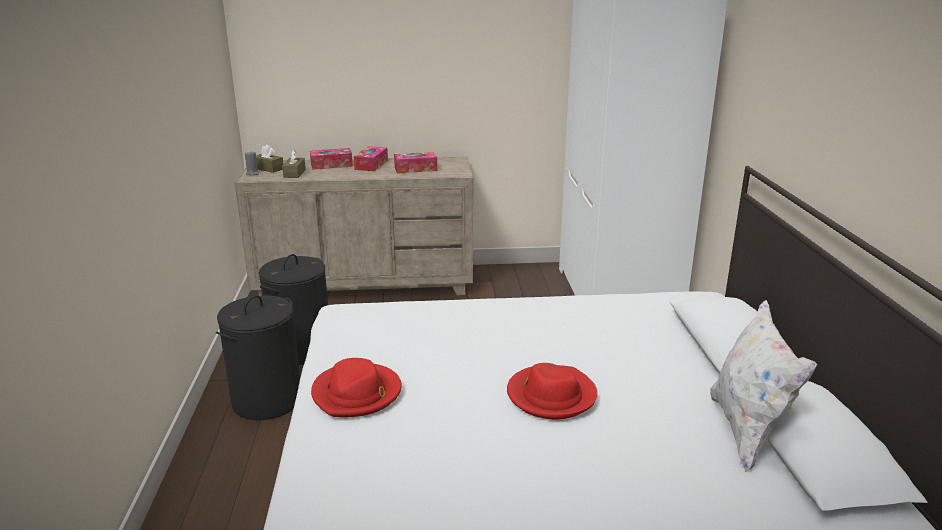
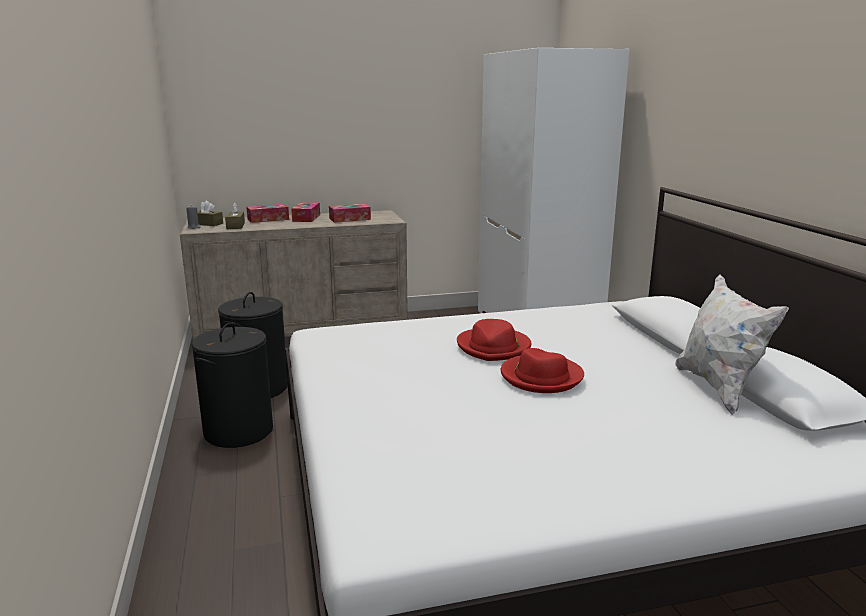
camera: 10 degrees left, 5 degrees down
(357, 393) = (362, 389): red hat -> red hat (494, 347)

